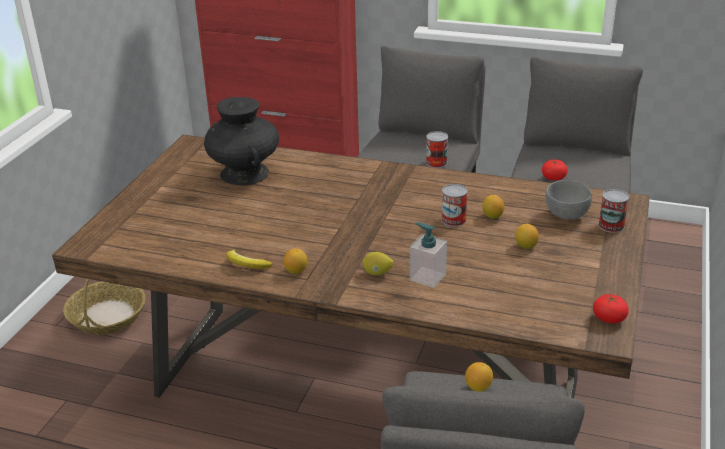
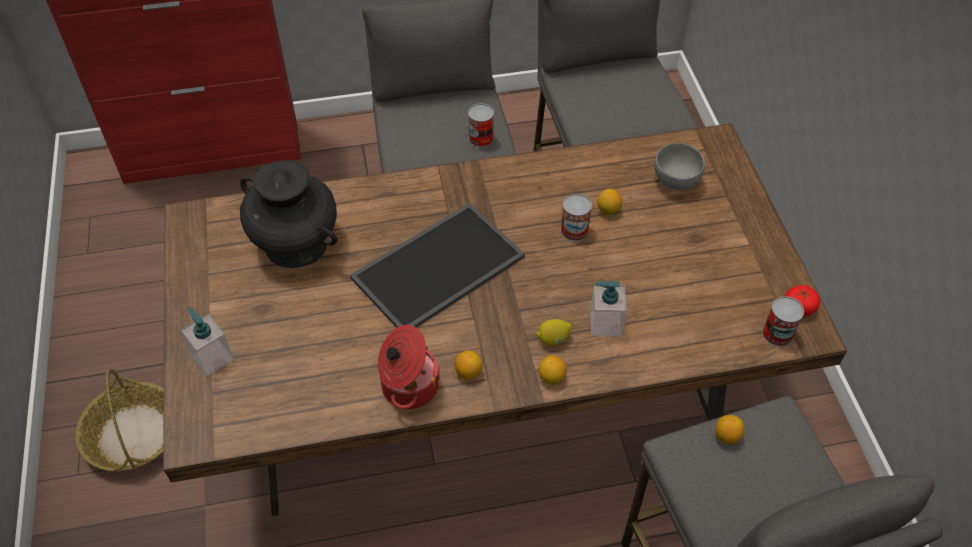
camera: 30 degrees left, 20 degrees up
(136, 211) = (212, 357): none -> soap dispenser
(246, 264) = (408, 386): banana -> cooking pot
(331, 210) = (438, 265): none -> tray
(526, 246) = (667, 241): lemon -> lemon (551, 377)
(553, 178) = (613, 120): tomato -> none
(611, 225) = (724, 180): can -> can (777, 333)

